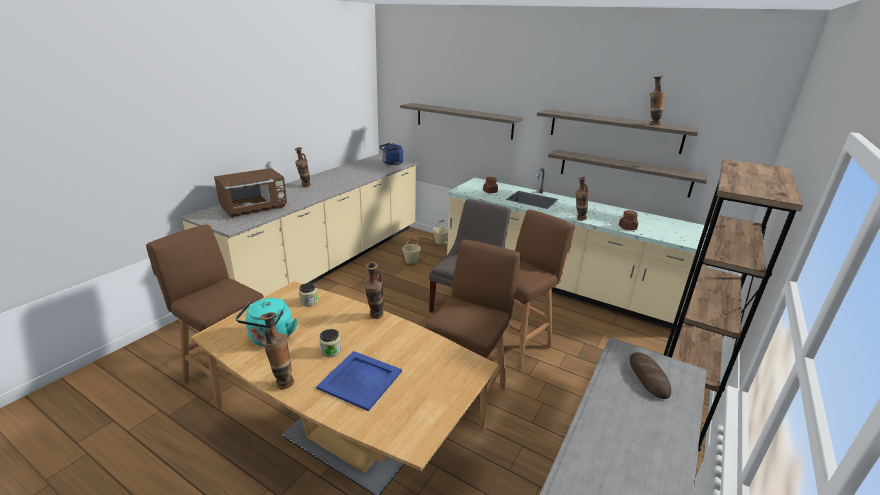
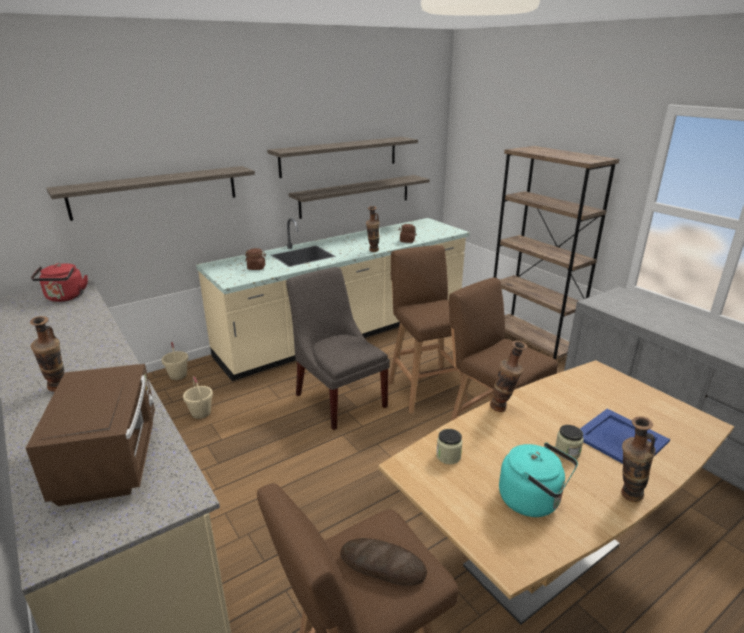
camera: 65 degrees left, 0 degrees up
(391, 163) = (65, 298): blue kettle -> red kettle
(648, 377) = (629, 305): bread -> bread (382, 565)
(651, 125) = (381, 141): vase -> none

